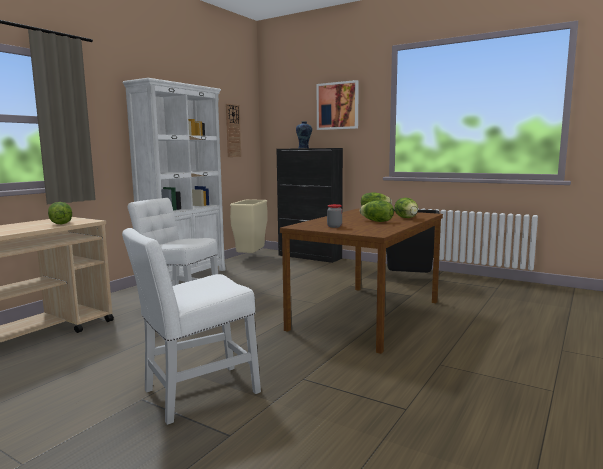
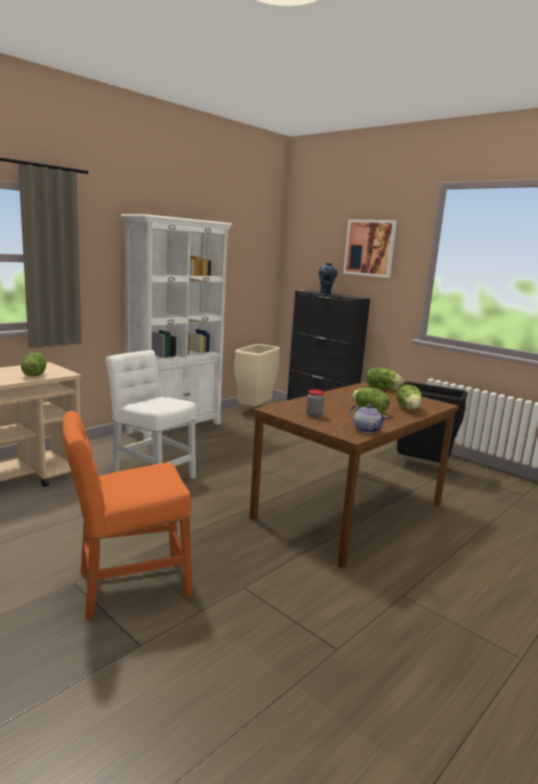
camera: 10 degrees right, 5 degrees up
(196, 394) = (128, 586): white chair -> orange chair
(233, 131) = (248, 266): wall clock -> none
(384, 230) = (366, 430): none -> teapot

